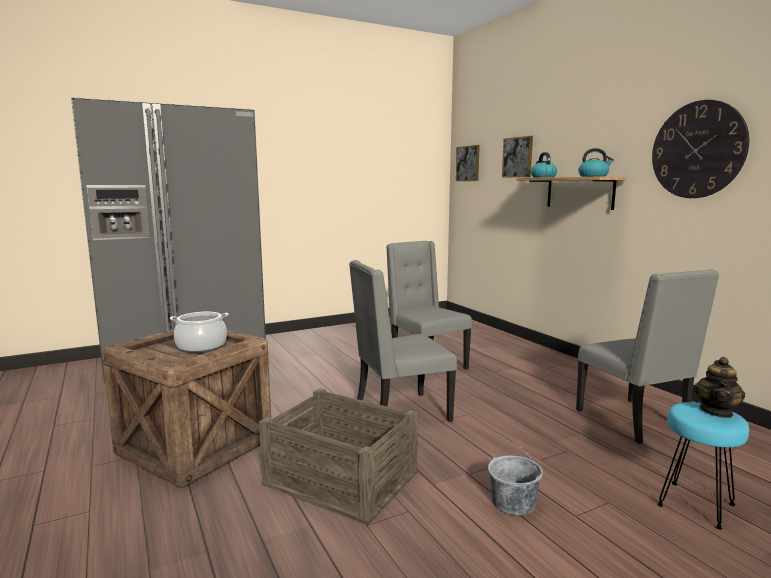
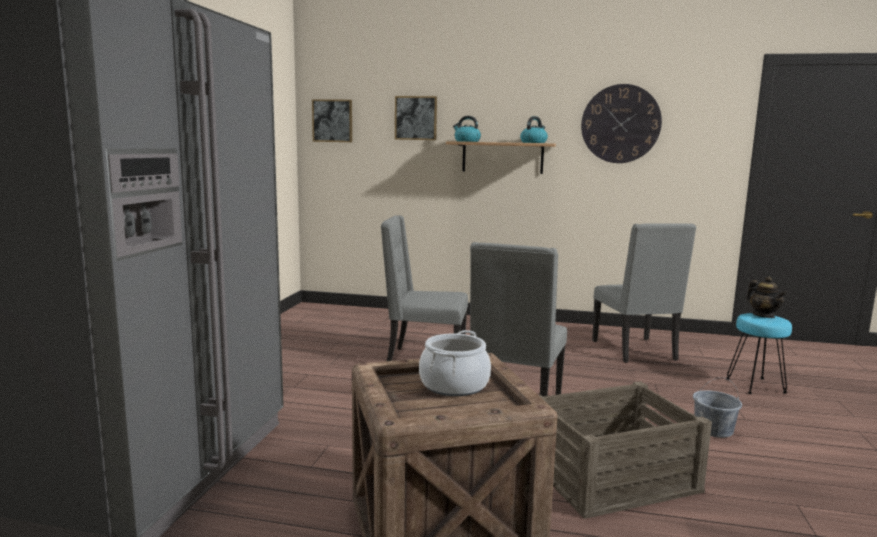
camera: 50 degrees left, 0 degrees up
(635, 422) = (636, 351): grey chair -> grey chair turned 60 degrees clockwise

